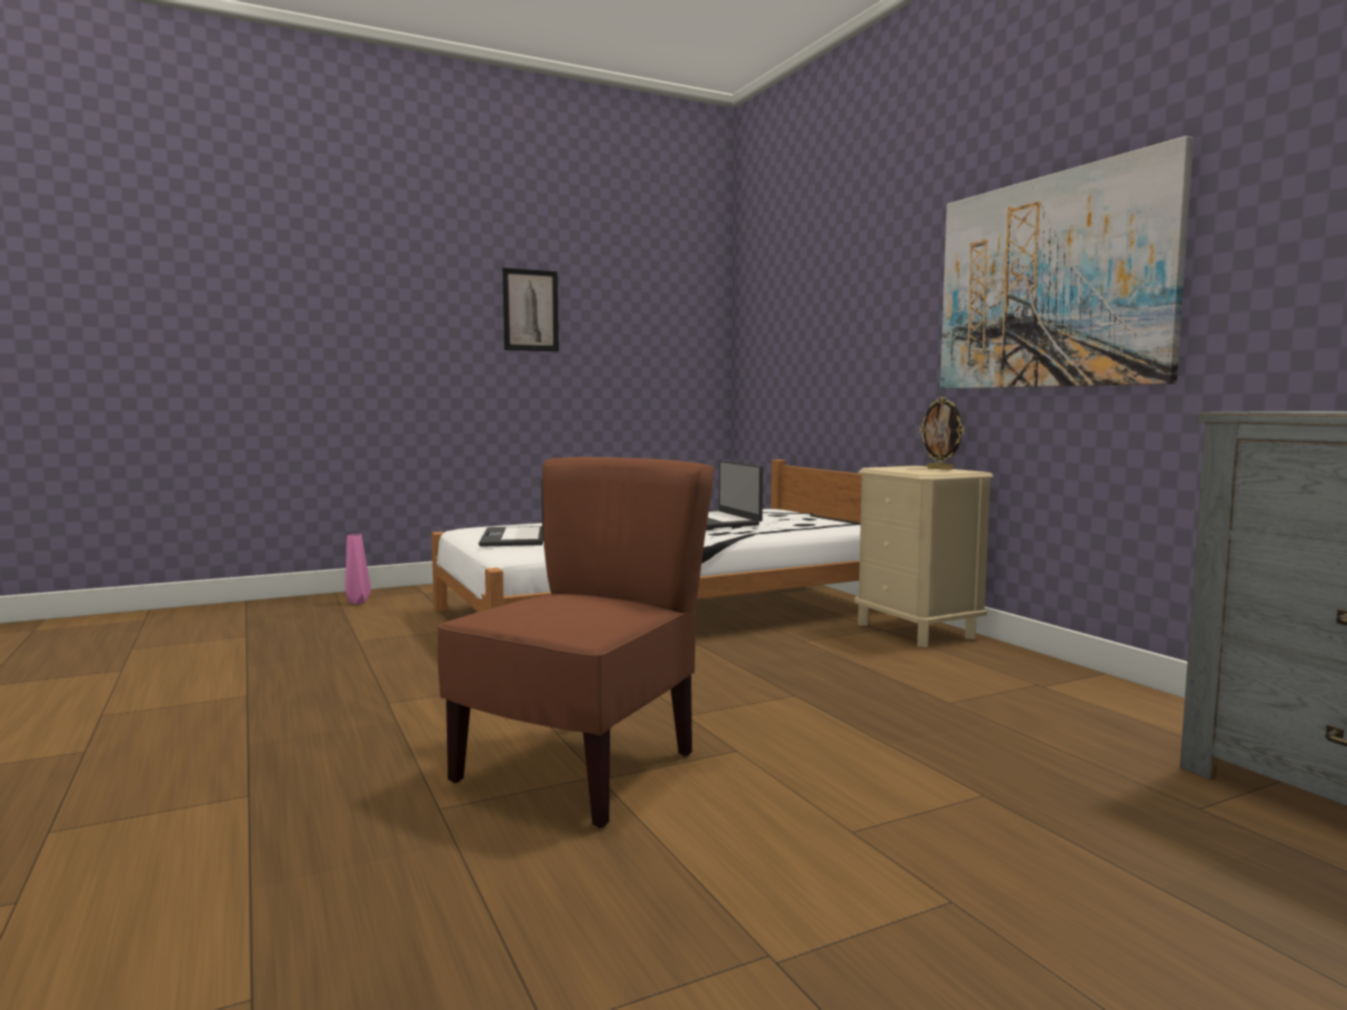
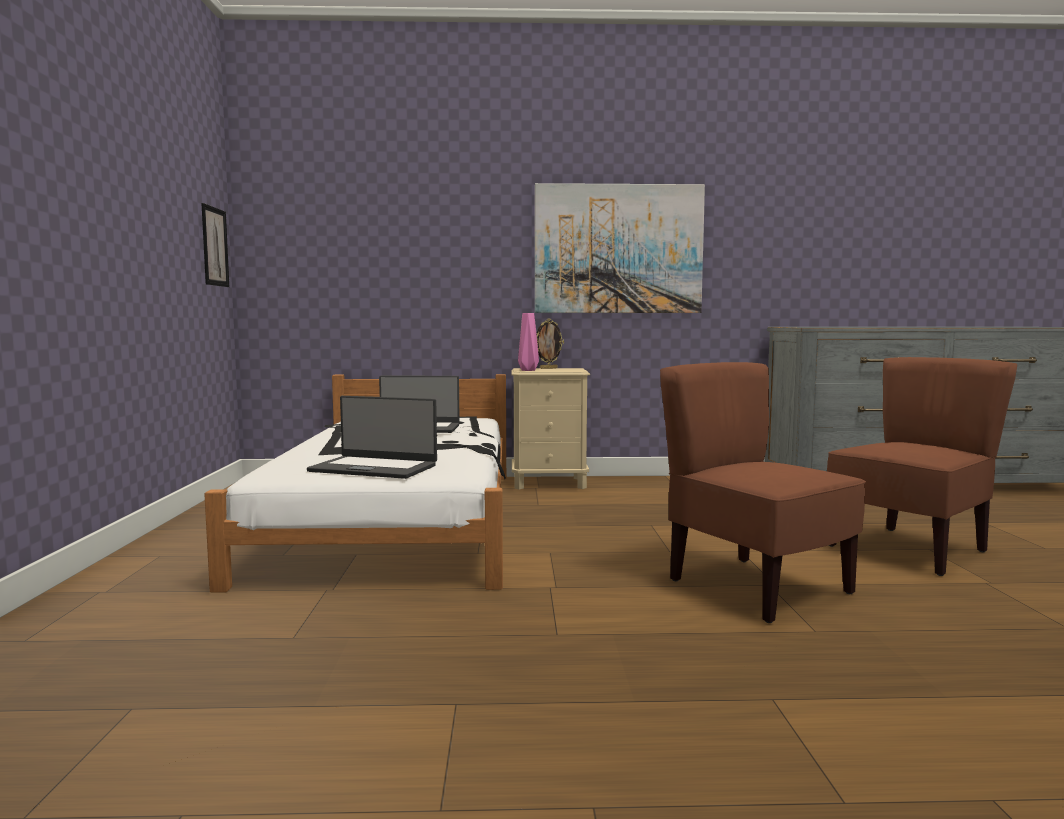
camera: 65 degrees left, 0 degrees up
(358, 602) = (74, 629): pink vase -> pink vase (529, 370)
(530, 310) = (117, 203): picture -> picture (214, 246)
(915, 879) = (909, 550): none -> brown chair

